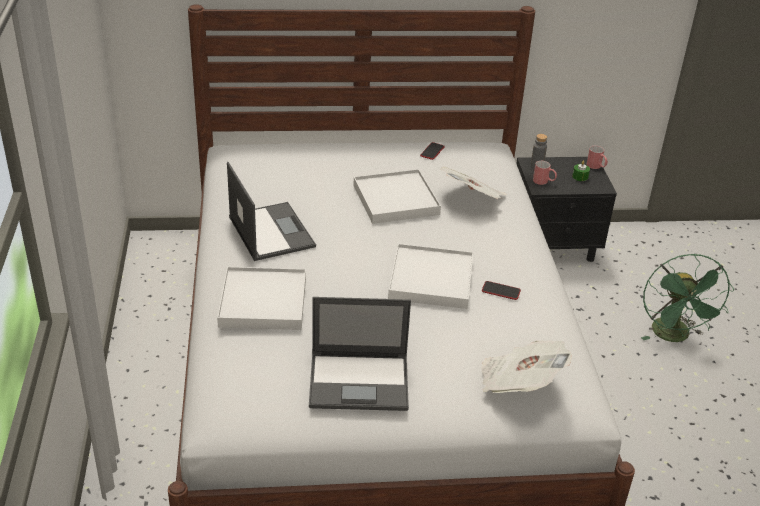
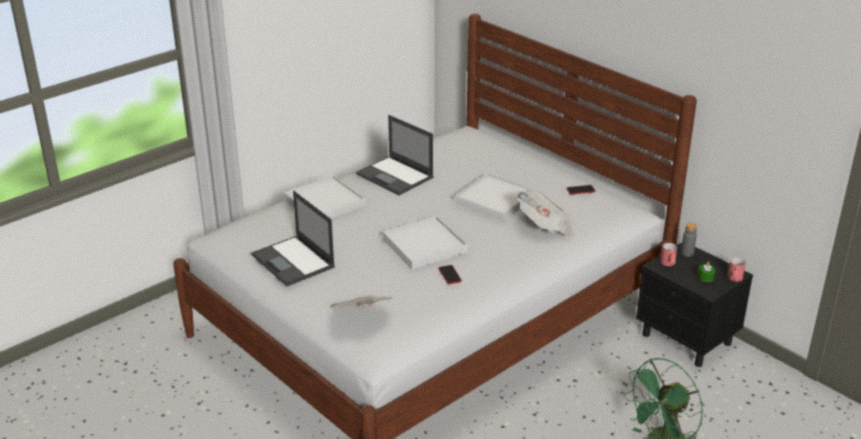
camera: 55 degrees right, 5 degrees down
(270, 231) = (395, 176): laptop -> laptop turned 105 degrees clockwise

